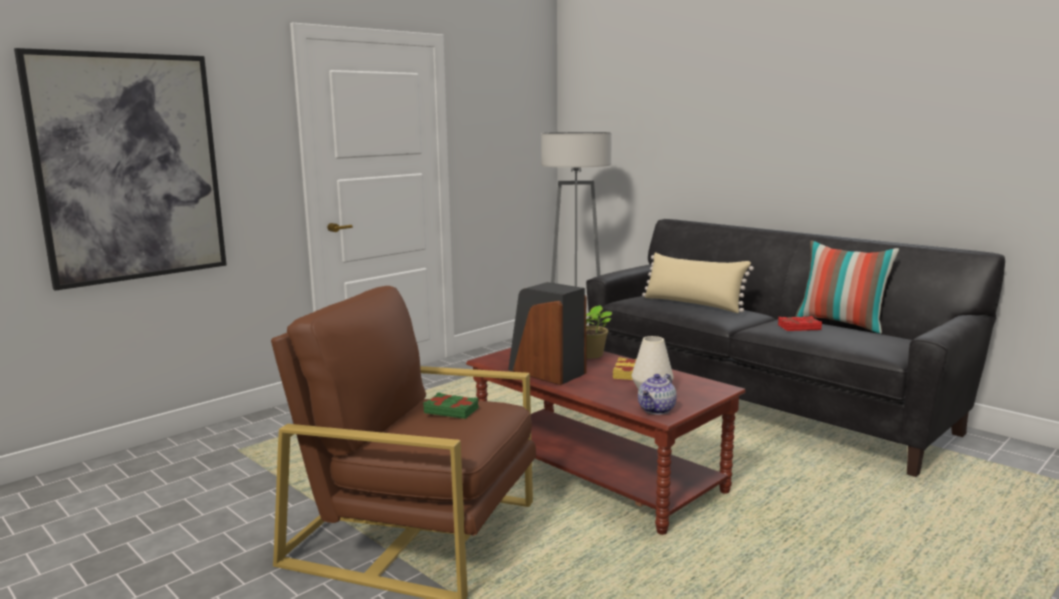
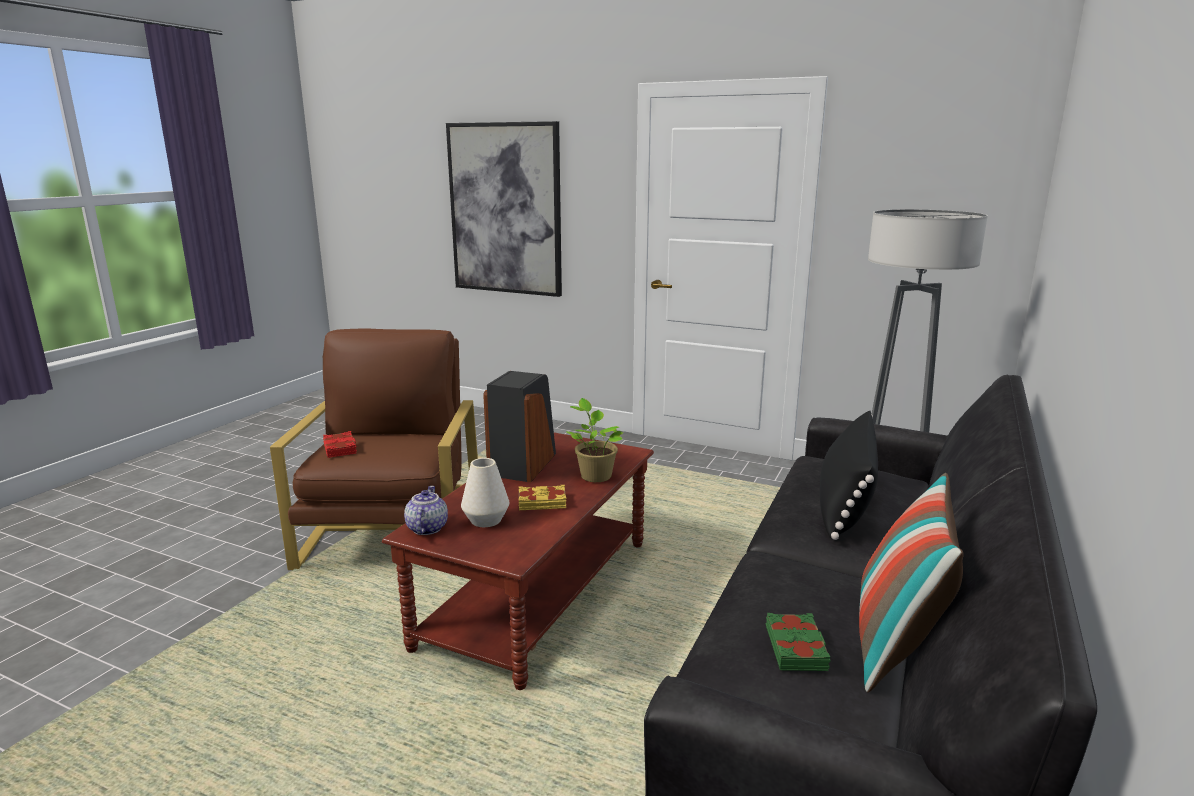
camera: 70 degrees right, 5 degrees up
(451, 410) = (394, 443): green book -> green book (796, 648)
(657, 410) = (426, 528): teapot -> teapot turned 75 degrees clockwise
(693, 304) = (845, 502): beige pillow -> black pillow
(799, 327) = (789, 591): red book -> red book (340, 448)

